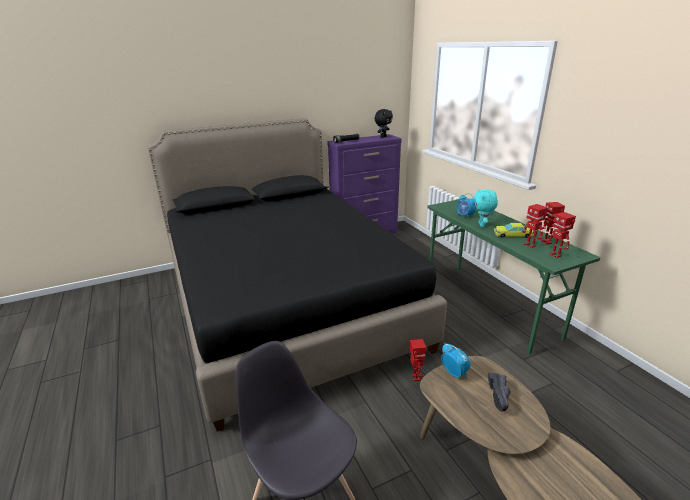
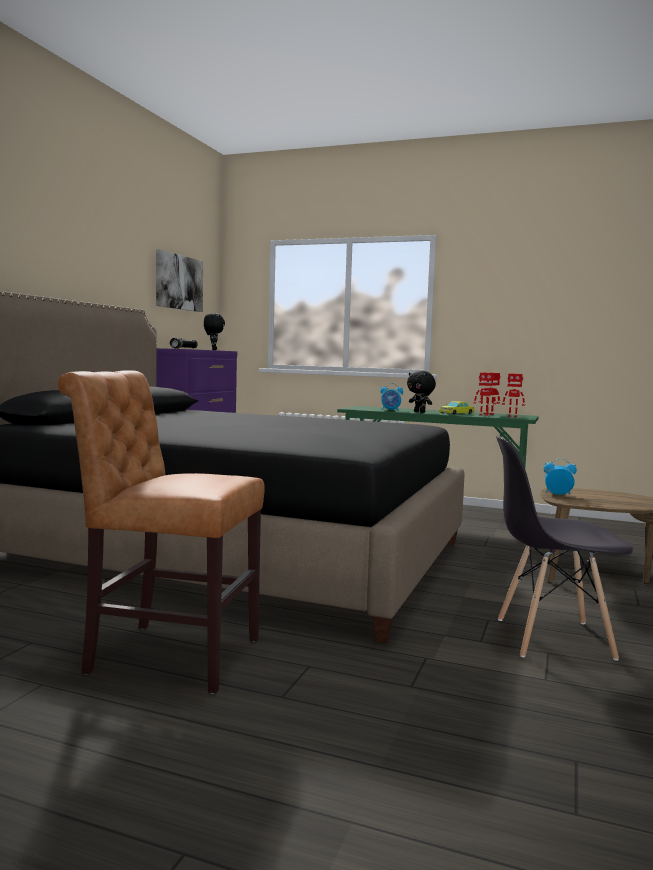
camera: 45 degrees left, 20 degrees down
(135, 377) = (166, 655): none -> brown chair
(356, 88) = (178, 282): none -> picture
(415, 377) = (473, 559): toy robot -> none
(482, 225) = (420, 412): turquoise plush toy -> black plush toy
(501, 397) = (606, 495): black shoe -> none

